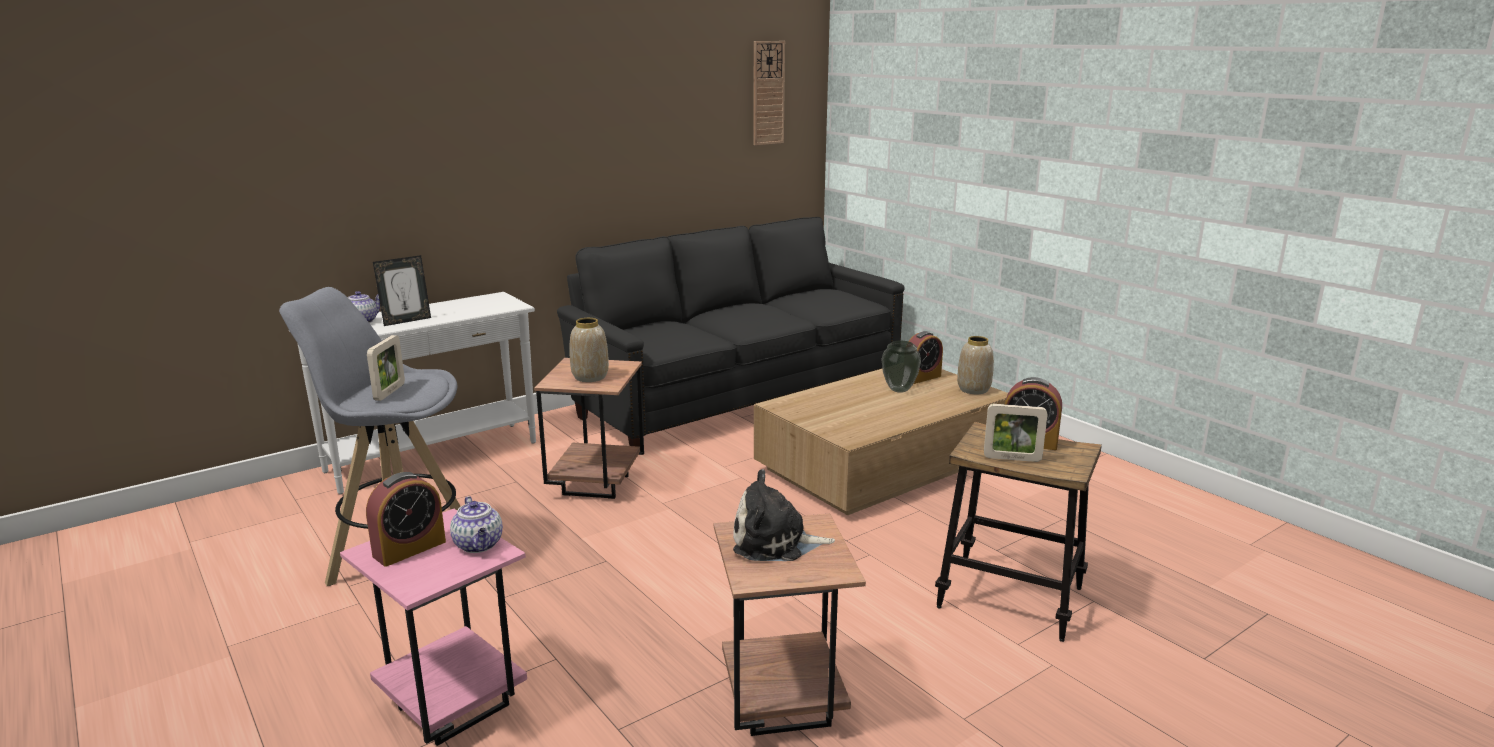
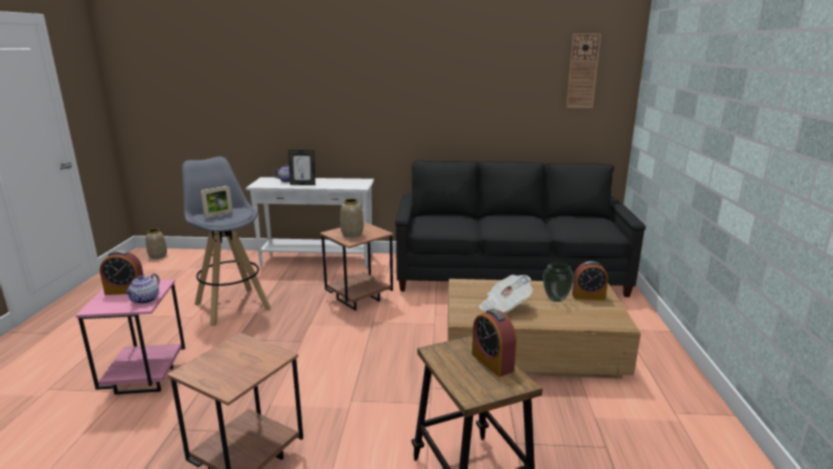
camera: 40 degrees right, 0 degrees up
(775, 542) = (239, 356): plush toy -> none
(866, 413) = (504, 307): none -> newspaper
(973, 389) = (613, 317): vase -> vase (158, 256)
(1012, 458) = (453, 368): picture frame -> none

